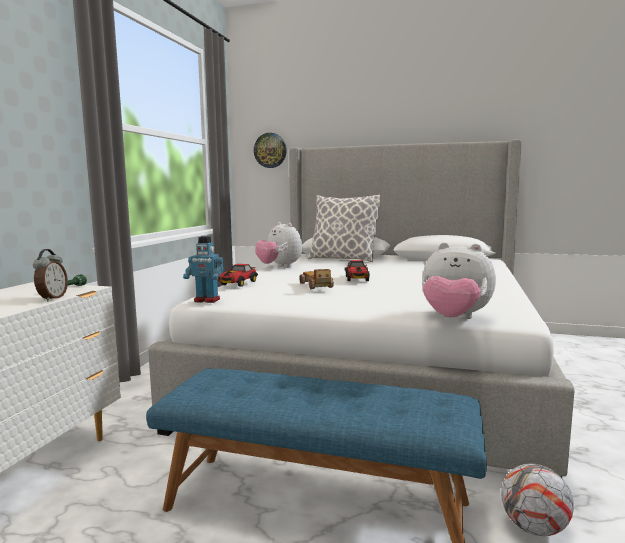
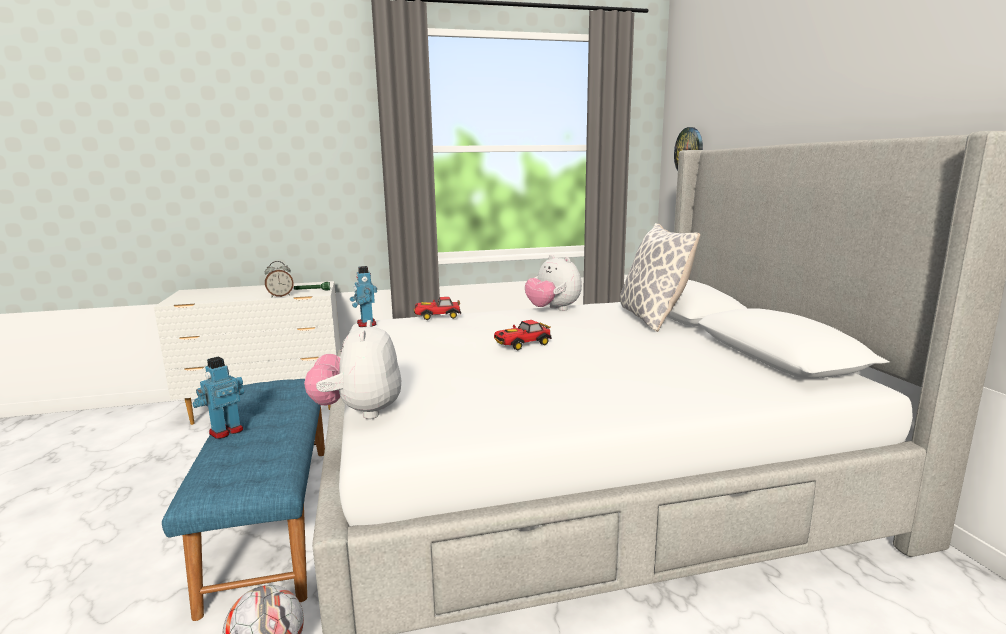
camera: 60 degrees right, 5 degrees up
(279, 267) = (553, 310): plush toy -> plush toy turned 60 degrees counterclockwise
(316, 286) = (452, 338): toy car -> none
(319, 410) = (225, 431): none -> toy robot

